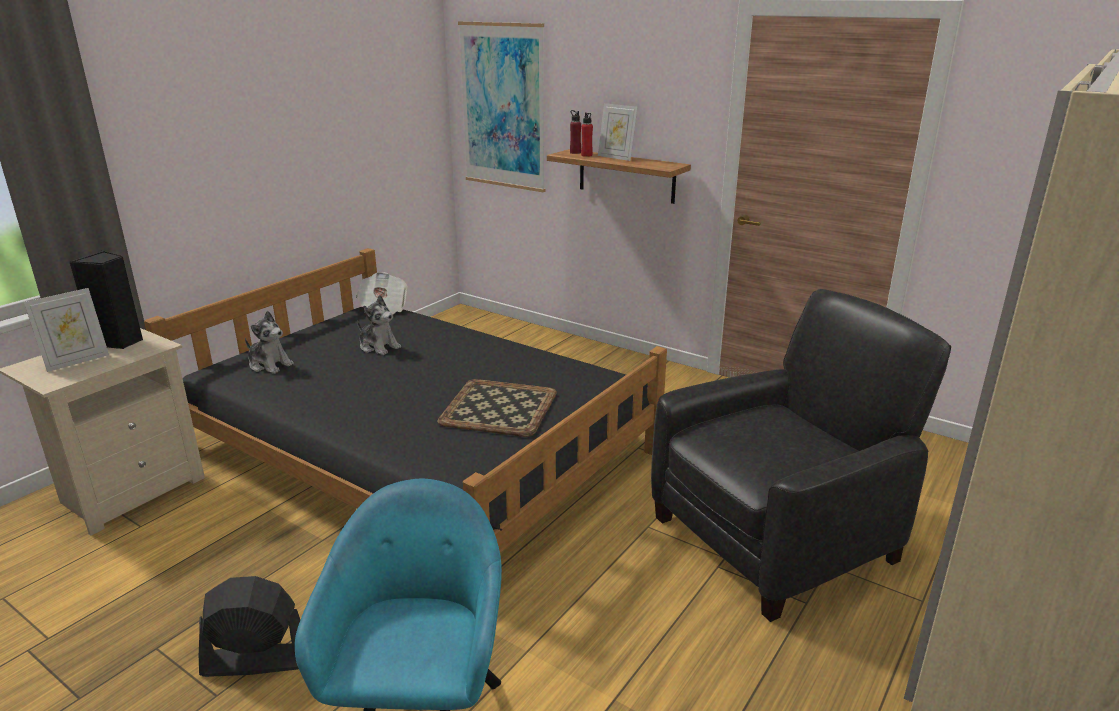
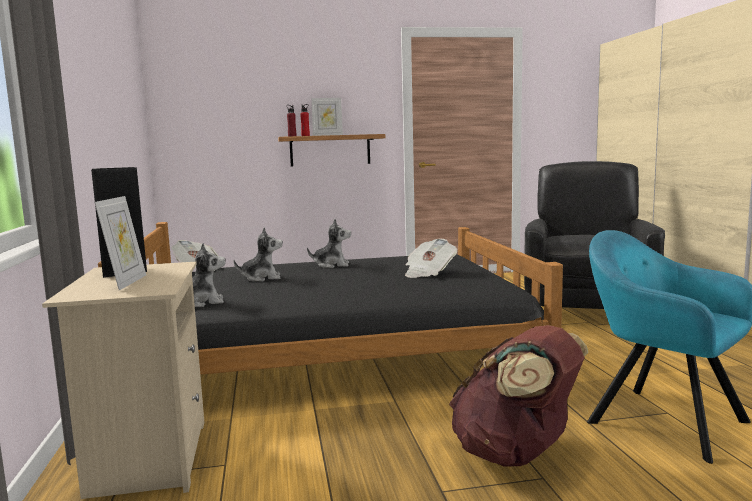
camera: 45 degrees left, 15 degrees down
(255, 660) = (516, 454): black fan -> brown backpack
(472, 350) = (332, 265): none -> plush toy
(497, 408) = (428, 273): tray -> newspaper
(503, 107) = (210, 111): picture -> none

